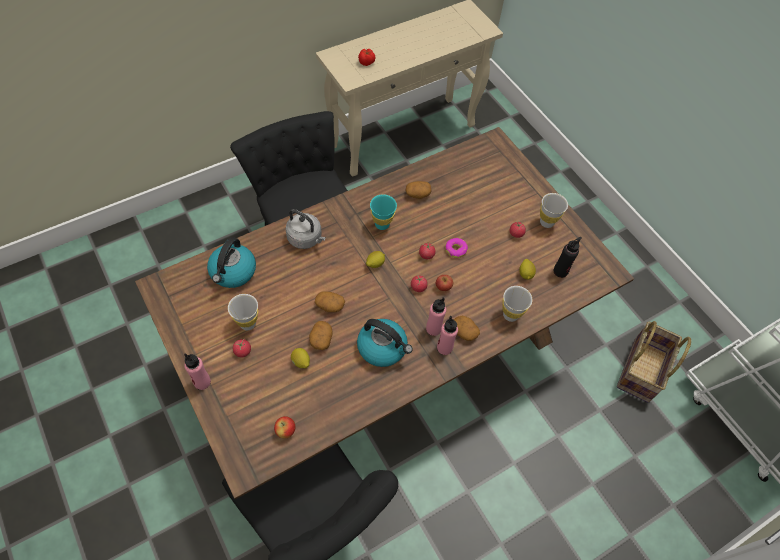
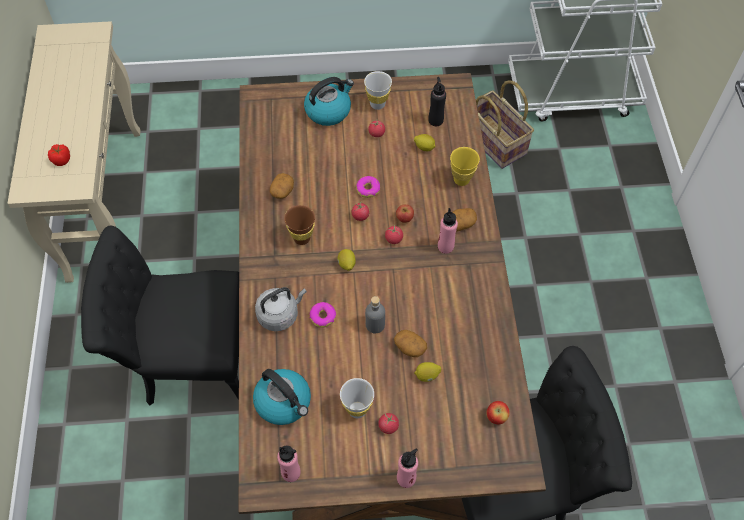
camera: 60 degrees left, 0 degrees up
(319, 267) = (323, 316): none -> donut
(329, 306) = (375, 325): potato -> grey bottle
(382, 224) = (302, 238): turquoise cup -> brown cup
(383, 348) = (445, 297): kettle -> kettle (328, 111)
(444, 348) = (470, 246): pink bottle -> pink bottle (291, 473)
(510, 315) = (461, 180): white cup -> yellow cup

